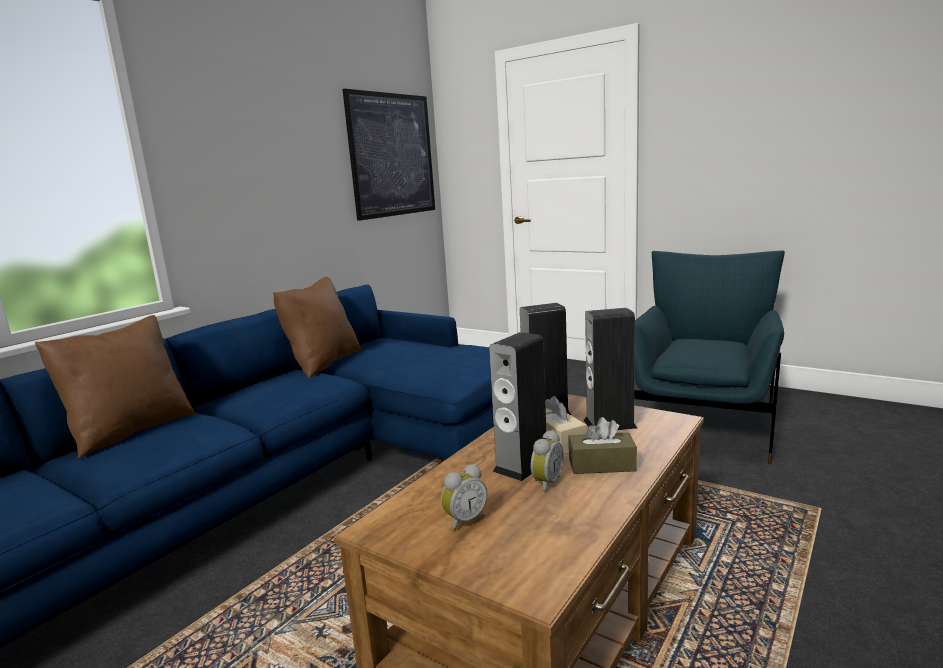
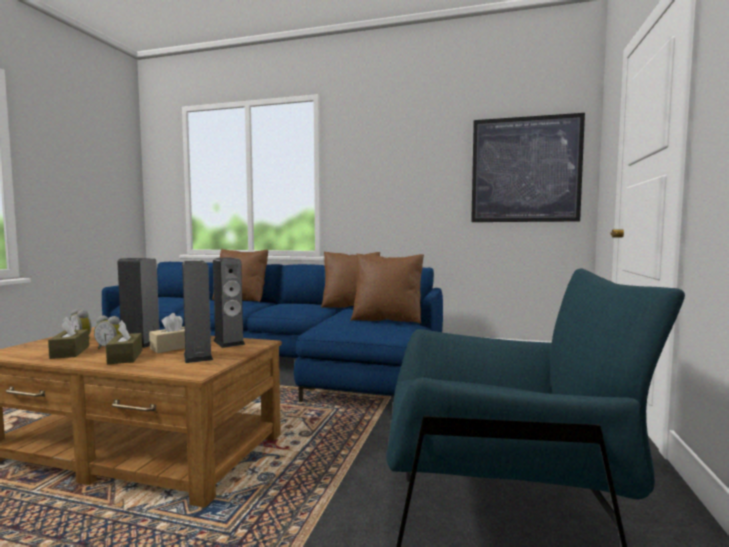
camera: 70 degrees right, 10 degrees down
(441, 351) = (387, 320): none -> brown pillow
(558, 512) = (70, 352): none -> brown tissue box

